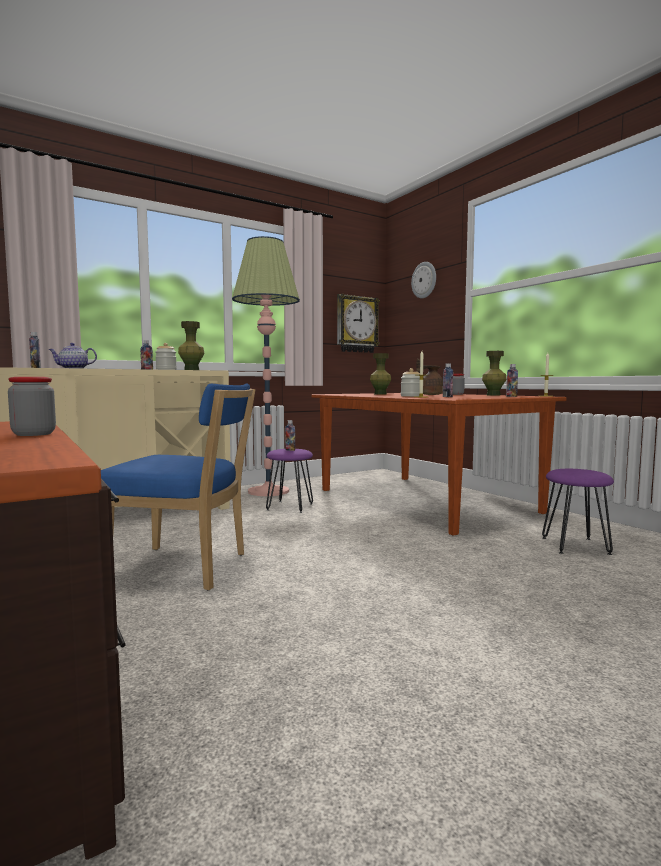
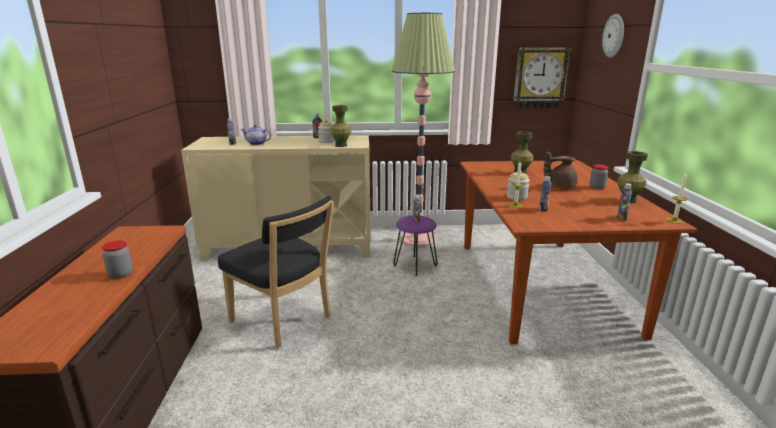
camera: 30 degrees right, 15 degrees up
(186, 569) = (284, 321): blue chair -> black chair
(575, 546) = (616, 398): purple stool -> none

